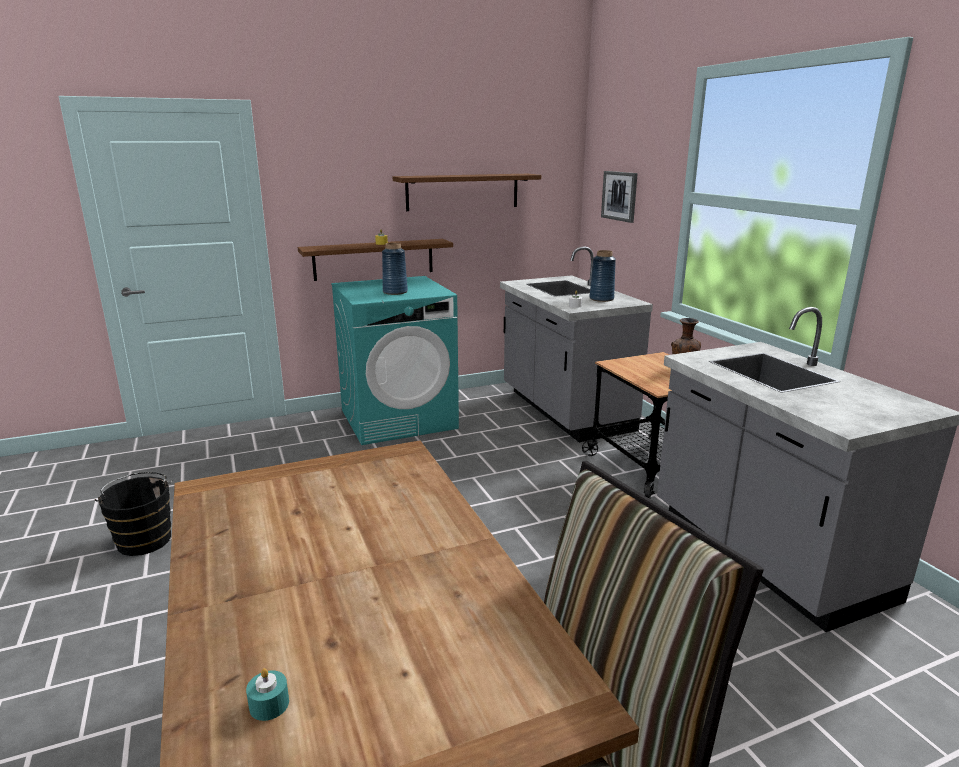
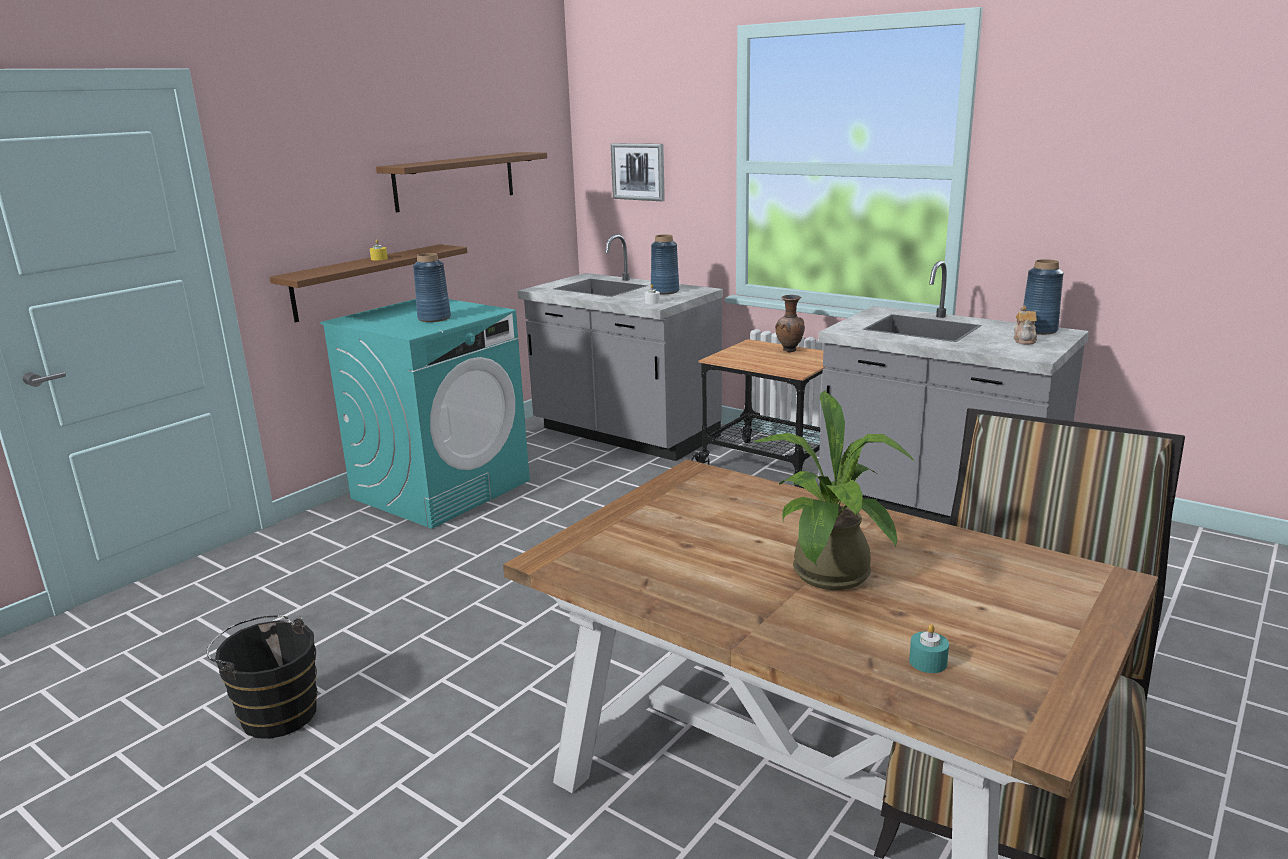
camera: 30 degrees left, 0 degrees up
(338, 584) = (829, 579): none -> potted plant
(861, 407) = (1024, 340): none -> teapot
(898, 400) = (1038, 330): none -> blue vase

